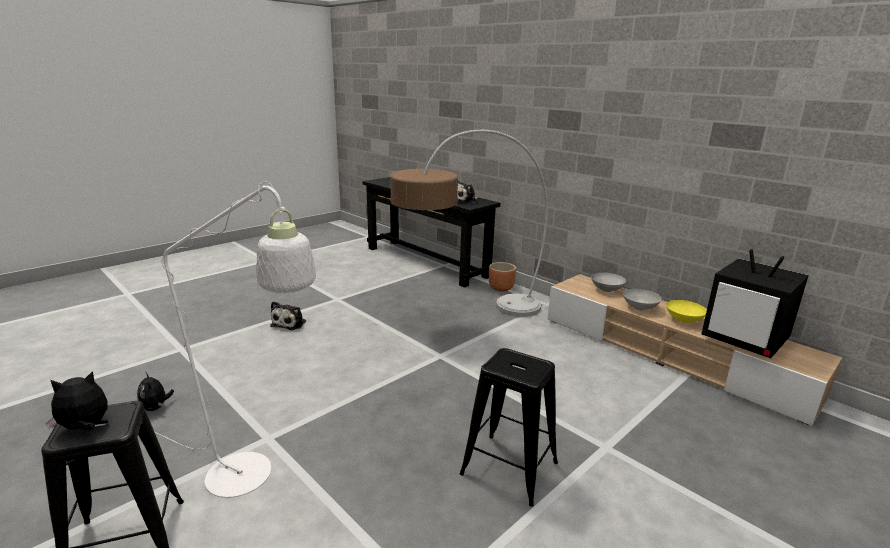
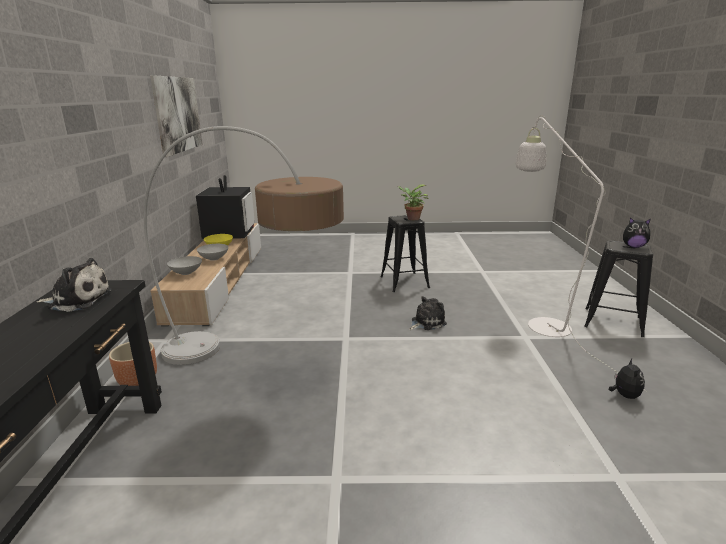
camera: 135 degrees left, 0 degrees up
(290, 323) = (446, 455): plush toy -> plush toy (426, 322)
(510, 368) = (411, 218): none -> potted plant
(760, 146) = (178, 114): none -> picture

